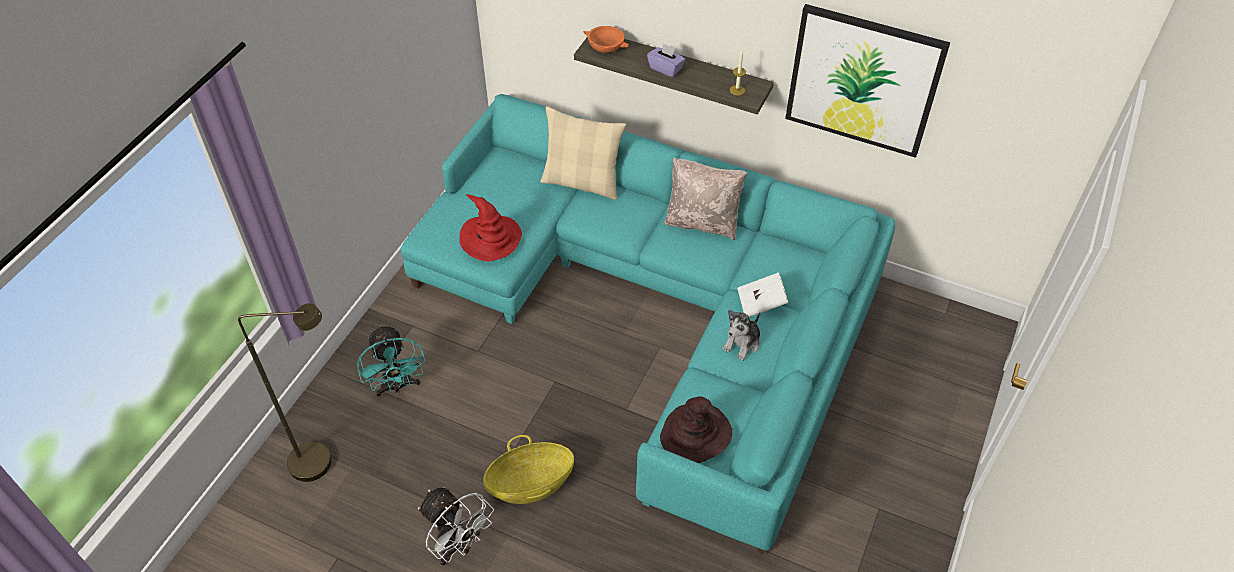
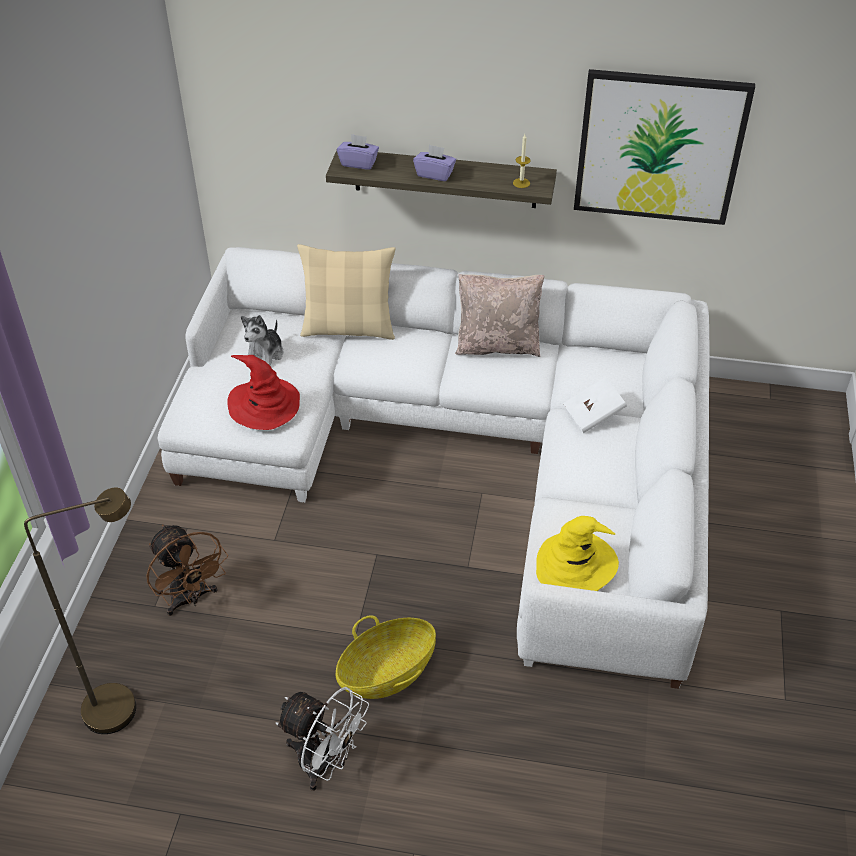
camera: 15 degrees left, 5 degrees down
(397, 386) = (191, 599): turquoise fan -> brown fan
(605, 47) = (358, 163): orange bowl -> purple tissue box
(661, 307) = (468, 451): turquoise sofa -> white sofa
(696, 434) = (575, 565): brown hat -> yellow hat
(742, 343) = (589, 460): plush toy -> plush toy (265, 354)

